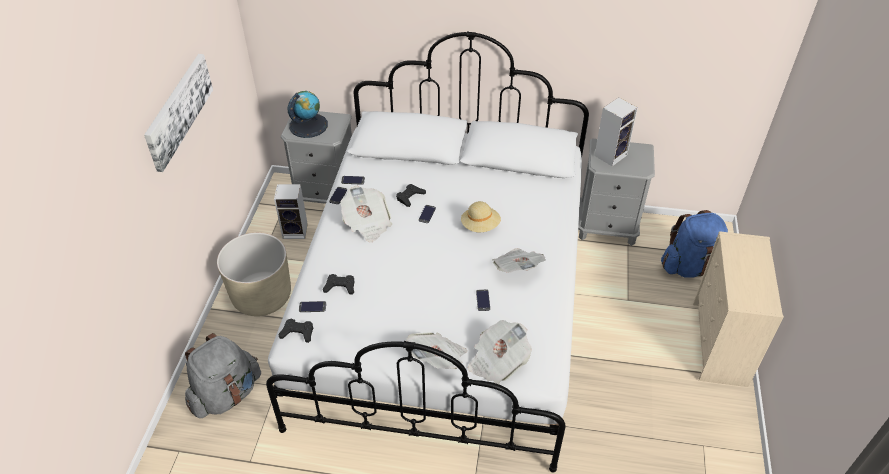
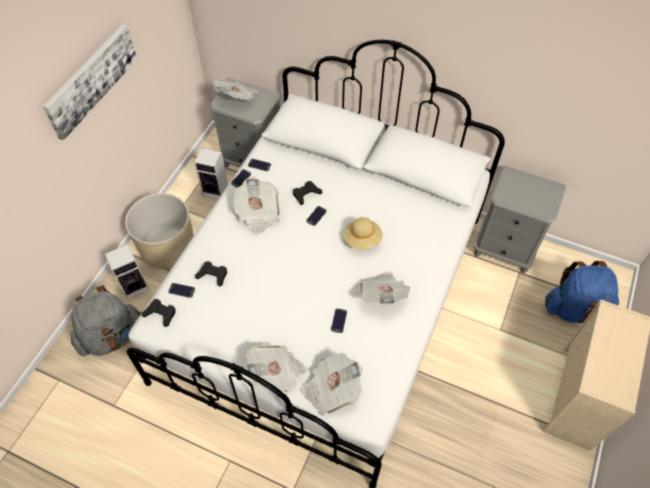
camera: 15 degrees right, 10 degrees up
(308, 125) = (237, 98): globe -> newspaper
(611, 154) = (518, 187): speaker -> speaker (135, 285)

